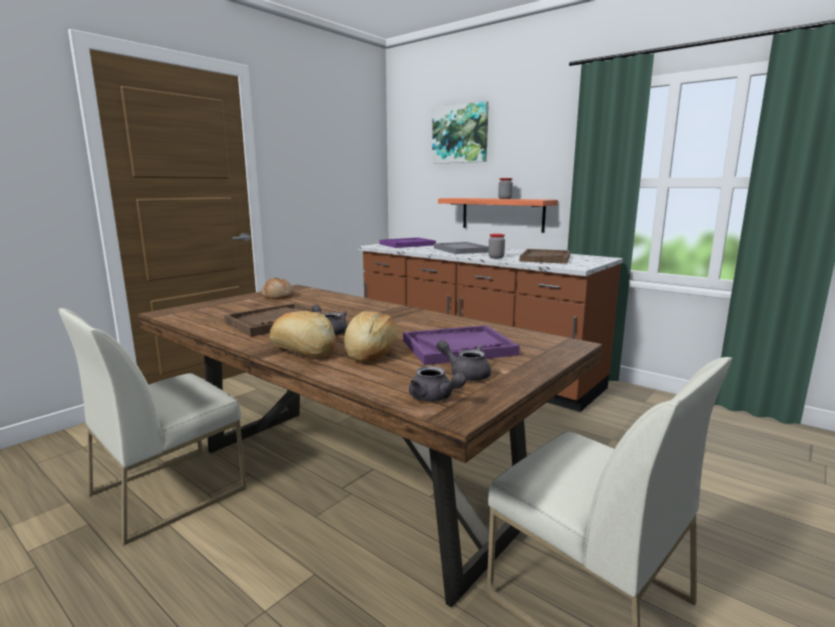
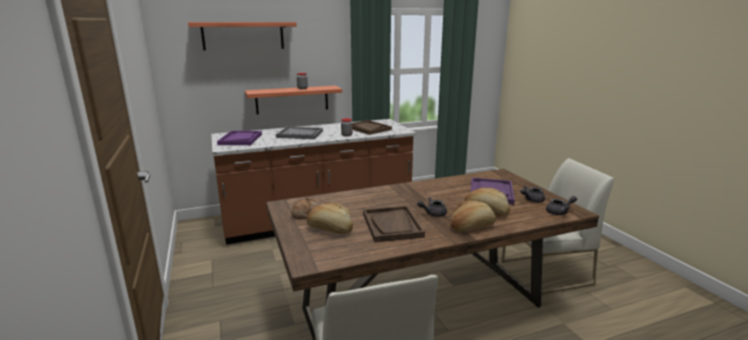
camera: 60 degrees left, 5 degrees up
(248, 307) = (330, 229): none -> bread
(460, 134) = (243, 35): picture -> shelf

